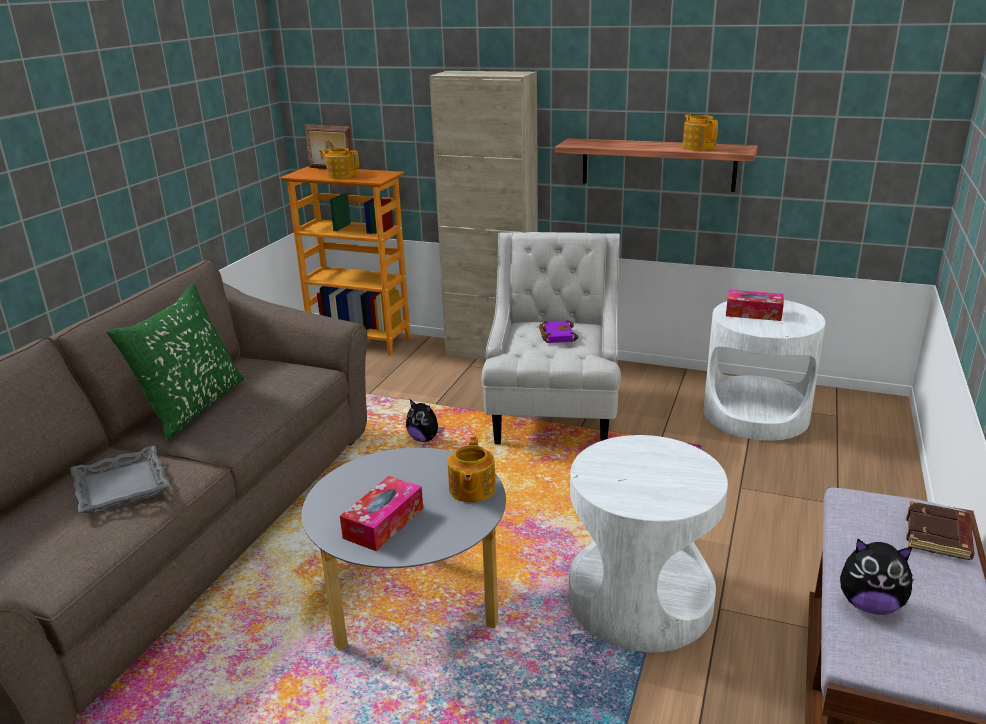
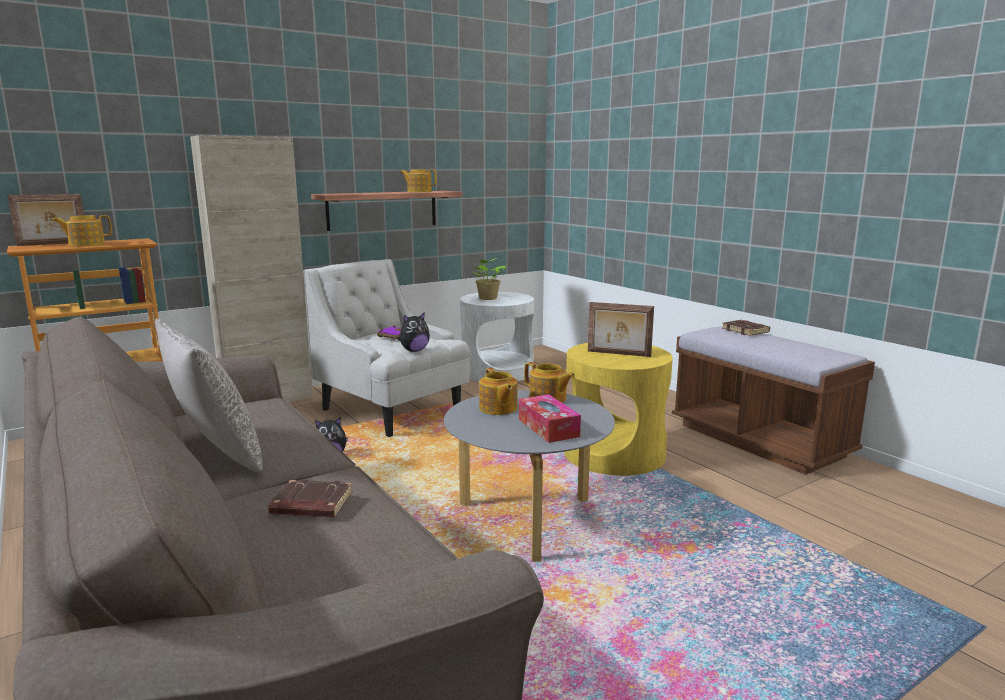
camera: 55 degrees left, 10 degrees down
(120, 487) = (310, 506): grey tray -> brown book
(192, 407) = (215, 452): green pillow -> grey pillow
(409, 474) = (498, 408): none -> teapot
(640, 600) = (614, 454): white side table -> yellow side table
(644, 474) = (618, 354): none -> picture frame
(753, 313) = (487, 298): tissue box -> potted plant
(869, 605) = (782, 352): plush toy -> plush toy (414, 351)

